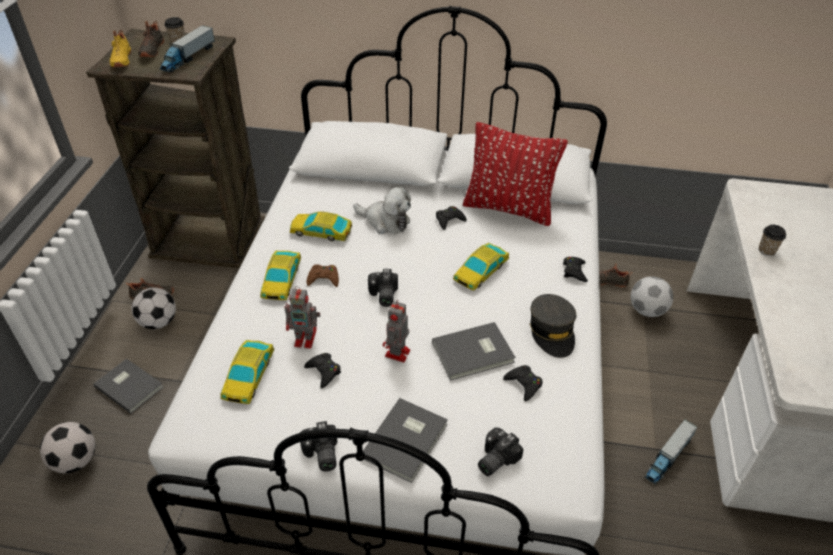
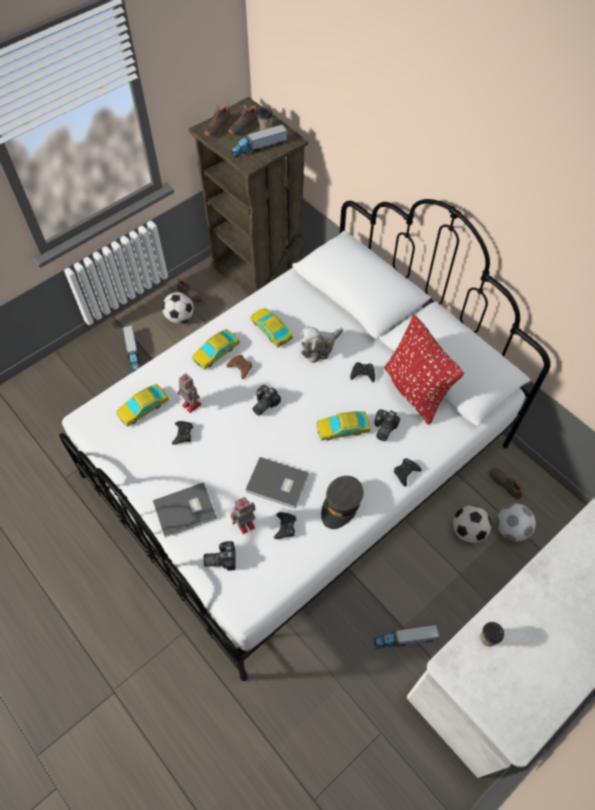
camera: 40 degrees right, 15 degrees up
(76, 461) = (74, 383): football -> football (468, 531)
(121, 60) = (217, 127): yellow shoe -> black shoe
(129, 385) = (133, 352): grey book -> toy truck
(320, 455) = (136, 485): camera -> camera (383, 429)
(385, 221) = (319, 347): plush toy -> plush toy turned 75 degrees clockwise
(397, 354) = (232, 452): toy robot -> toy robot (244, 525)
(766, 250) = (563, 559): cup -> cup (488, 638)

